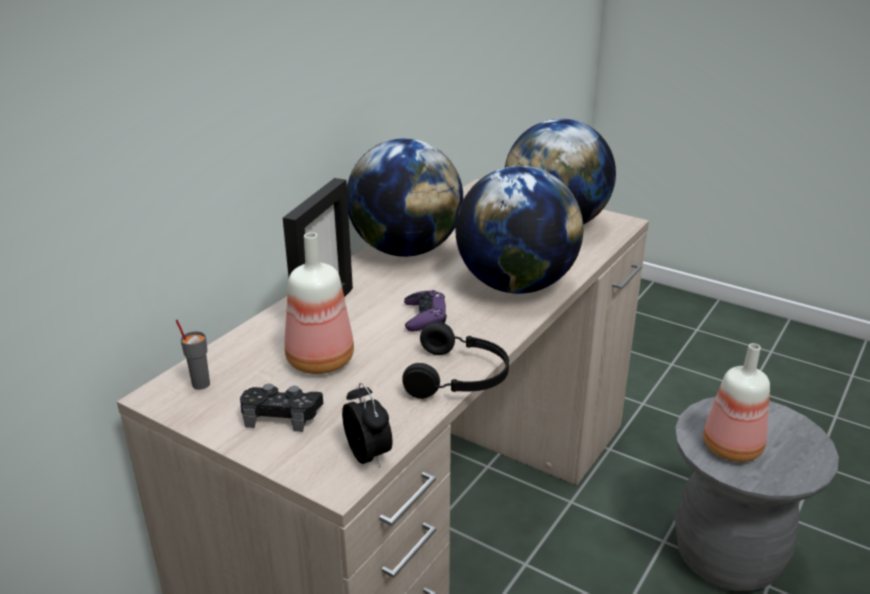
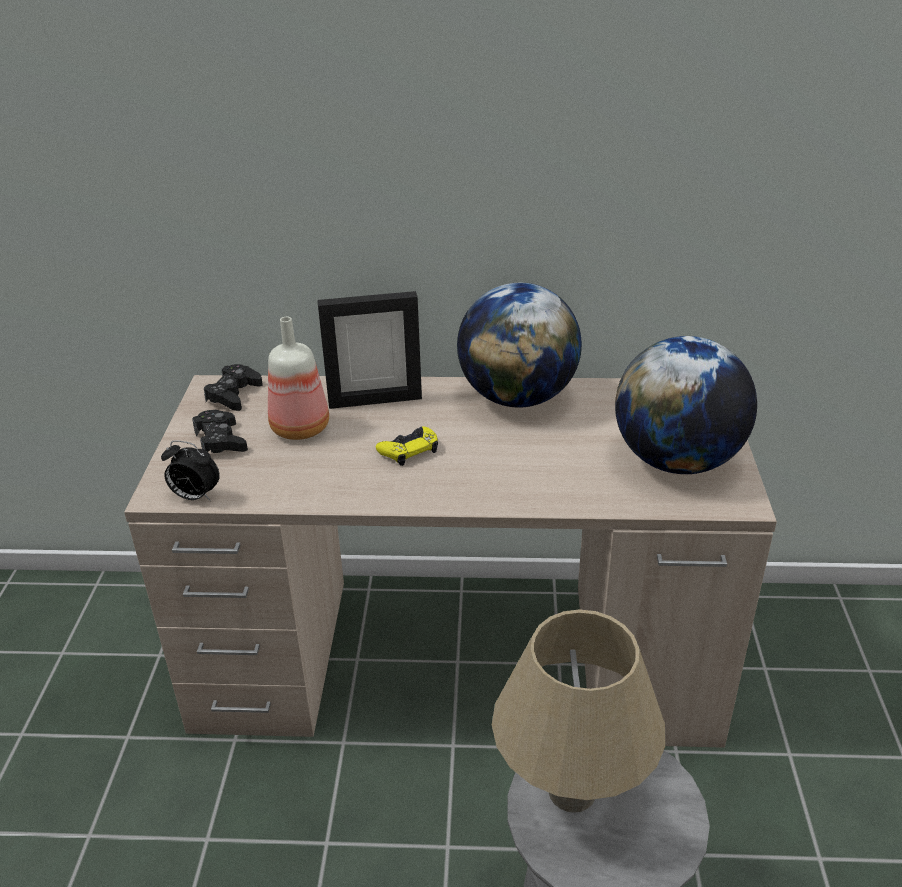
camera: 60 degrees right, 5 degrees up
(200, 384) = (234, 394): grey cup -> black game controller
(369, 455) = (195, 497): alarm clock -> alarm clock turned 75 degrees clockwise
(425, 317) = (409, 450): purple game controller -> yellow game controller
(459, 377) = (328, 501): black headphones -> none
(515, 285) = (514, 478): globe -> none
(733, 449) = (571, 791): bottle -> beige table lamp

